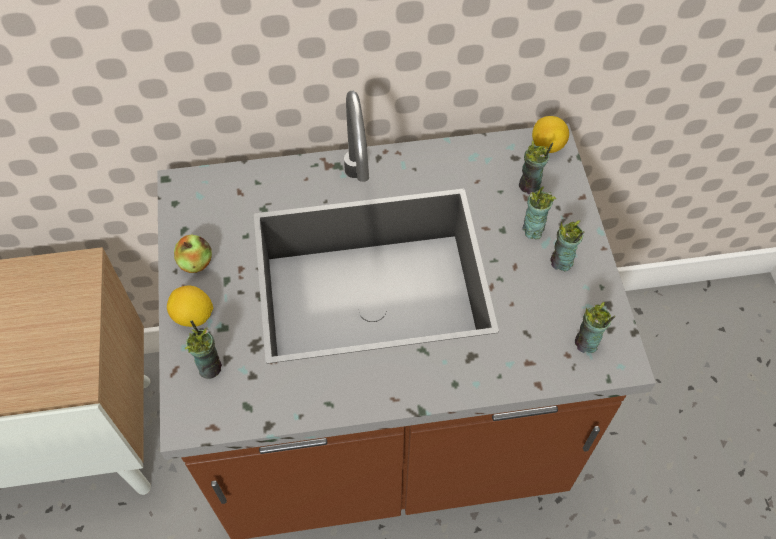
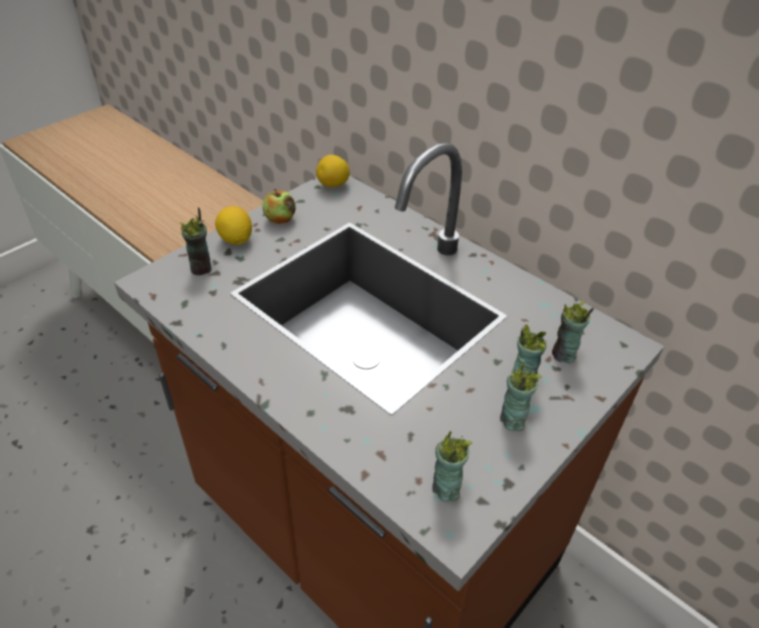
camera: 50 degrees right, 15 degrees down
(547, 145) = (620, 344): lemon -> lemon (333, 185)

